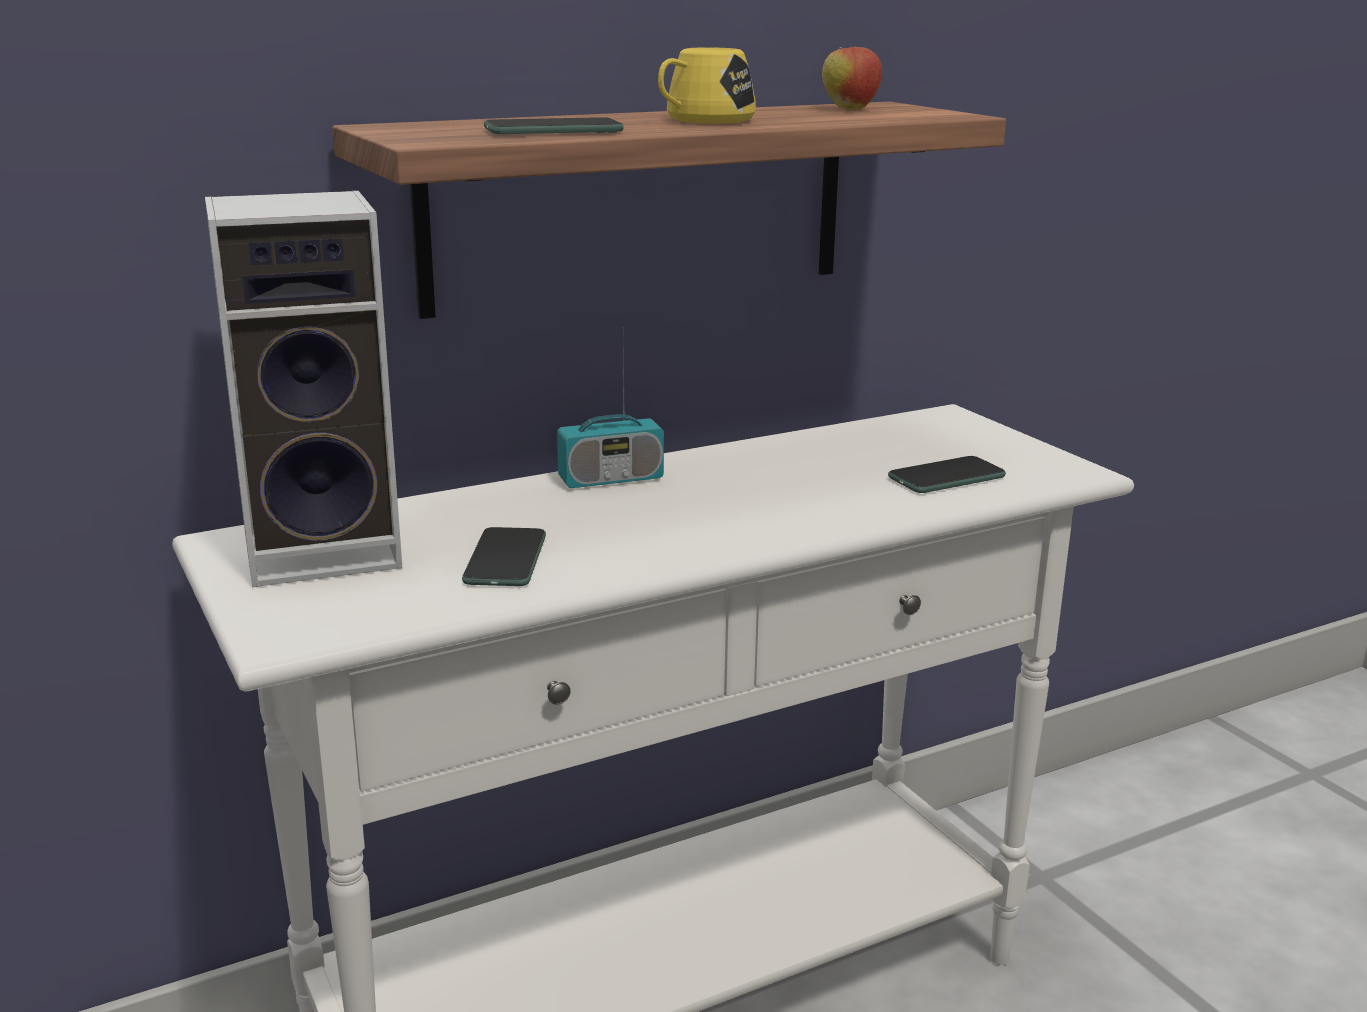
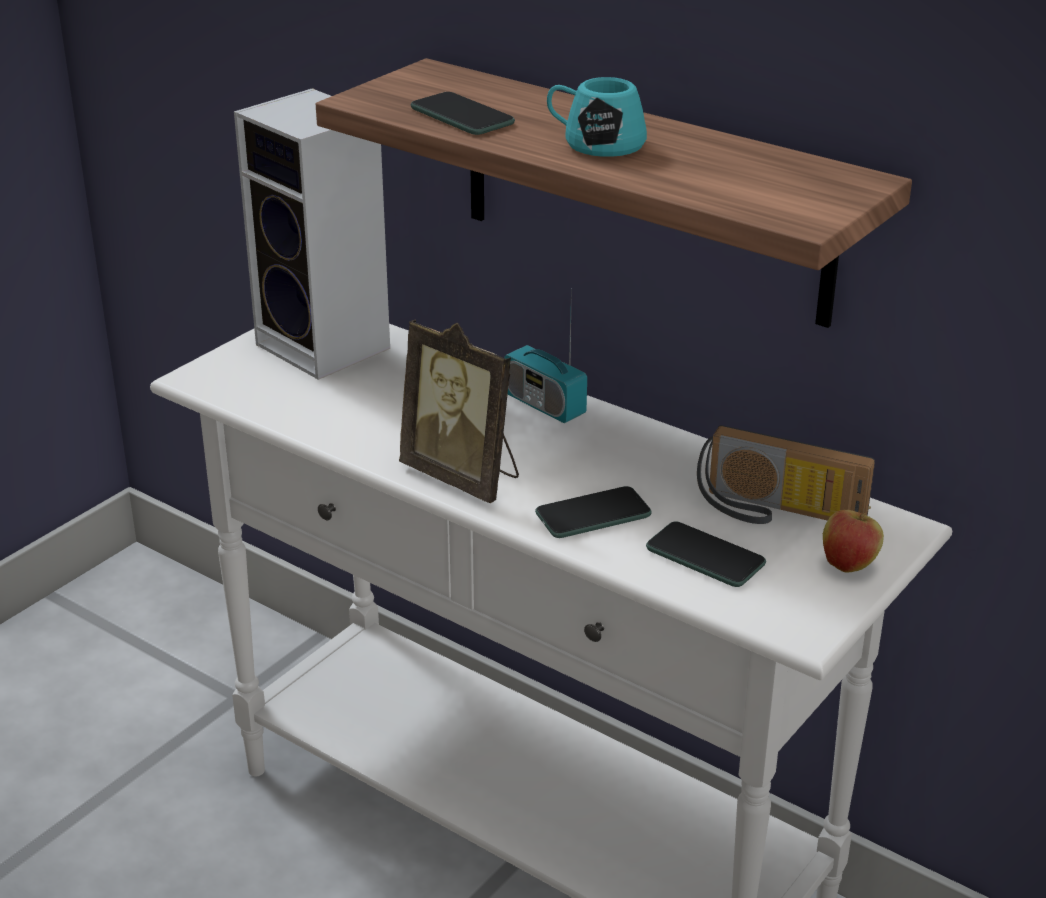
camera: 65 degrees right, 10 degrees up
(505, 559) = (358, 409): phone -> phone (593, 514)
(701, 121) = (594, 143): yellow mug -> turquoise mug
(715, 537) = (464, 476): none -> picture frame
(849, 109) = (780, 175): apple -> apple (849, 565)
(895, 442) = (776, 512): none -> radio

